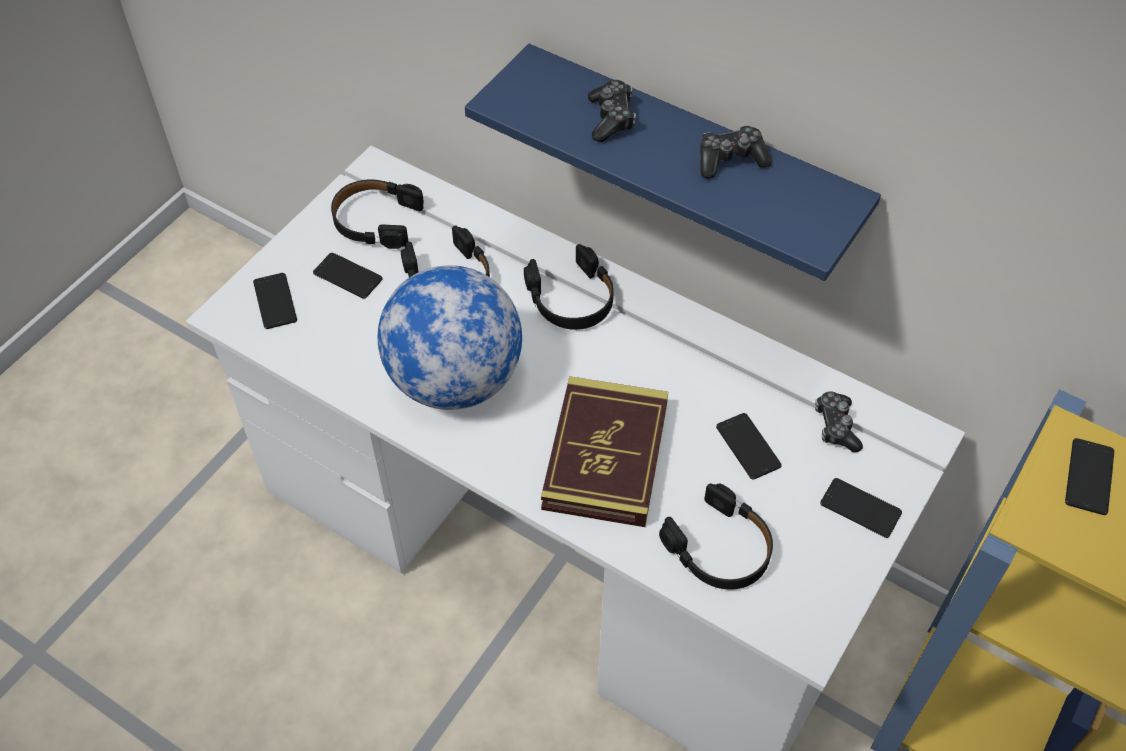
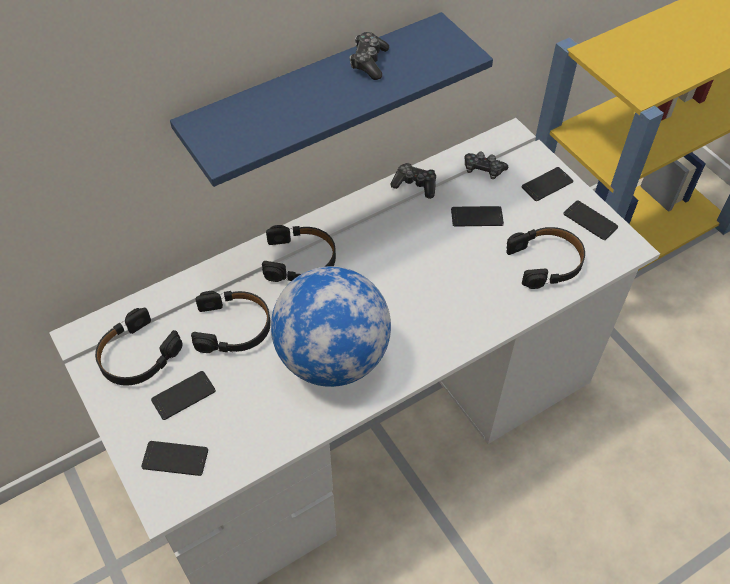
camera: 65 degrees left, 0 degrees up
(605, 456) = (447, 293): book -> none
(611, 118) = (287, 104): game controller -> game controller (415, 185)
(1089, 477) = (621, 58): phone -> phone (590, 220)

